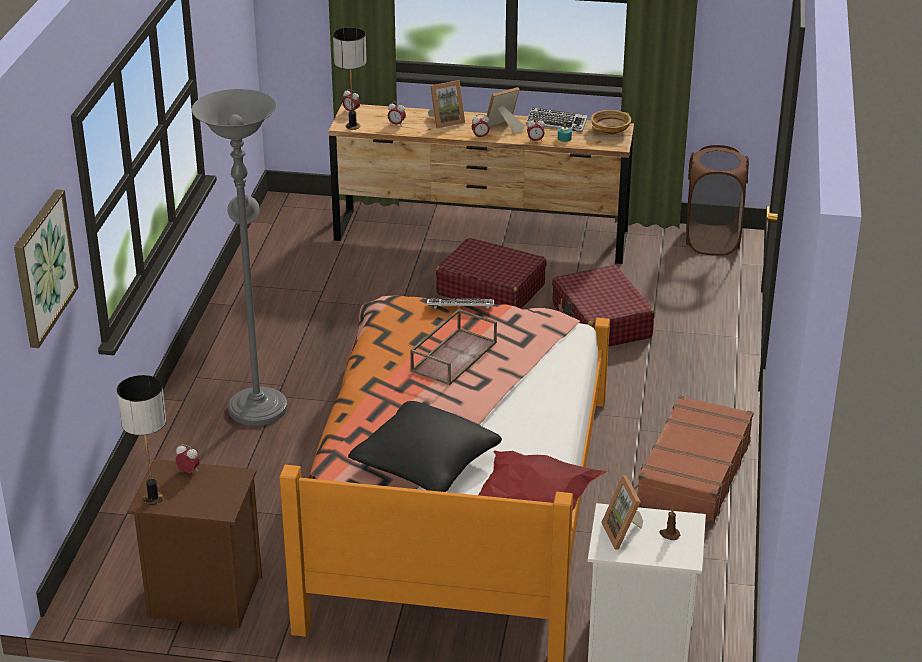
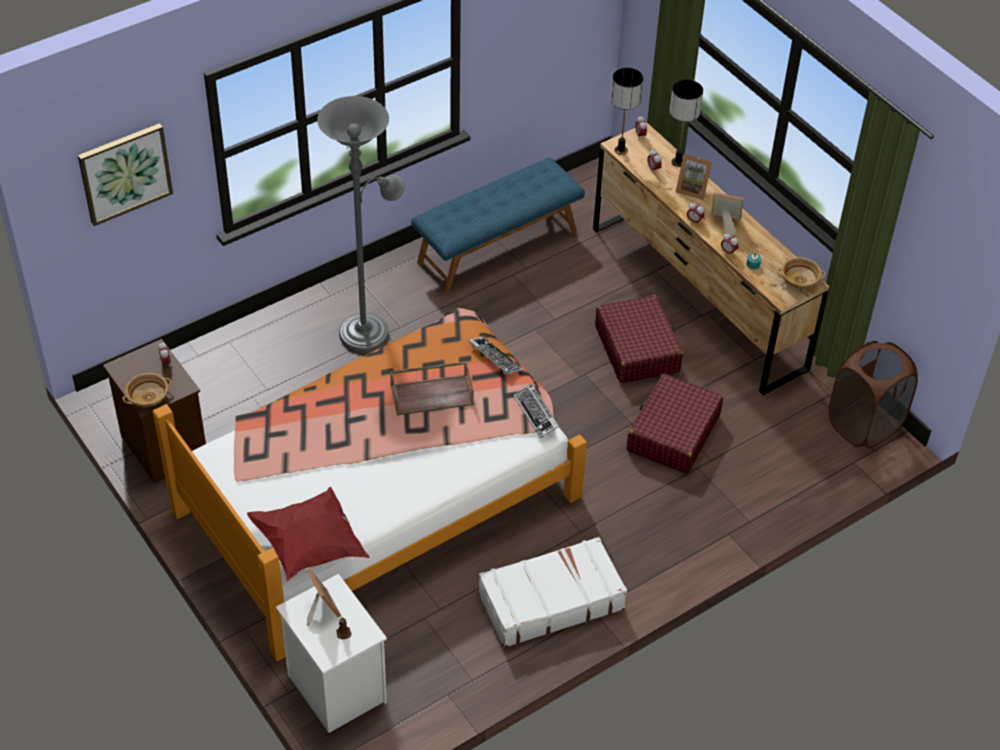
camera: 45 degrees right, 15 degrees up
(153, 499) = (124, 367): table lamp -> table lamp (677, 162)
(216, 504) = (148, 397): none -> beige bowl
(275, 291) = (497, 246): none -> blue bench
(425, 464) = (302, 462): black pillow -> none
(556, 123) = (770, 246): keyboard -> keyboard (536, 413)
(624, 533) = (320, 608): picture frame -> picture frame turned 120 degrees clockwise
(693, 473) = (550, 601): brown suitcase -> white suitcase

